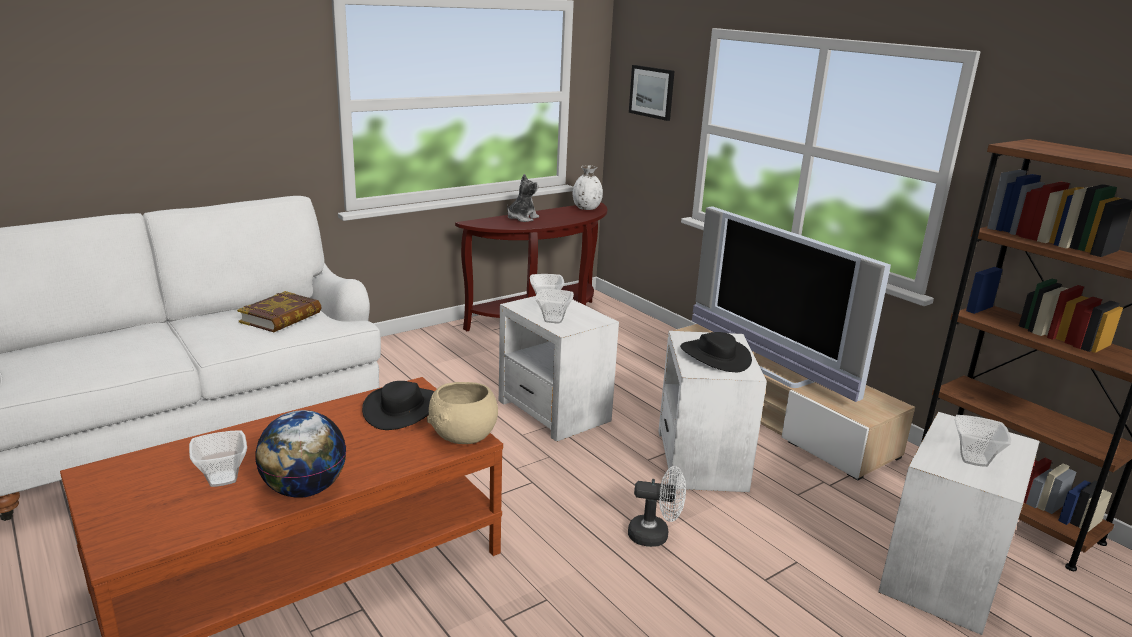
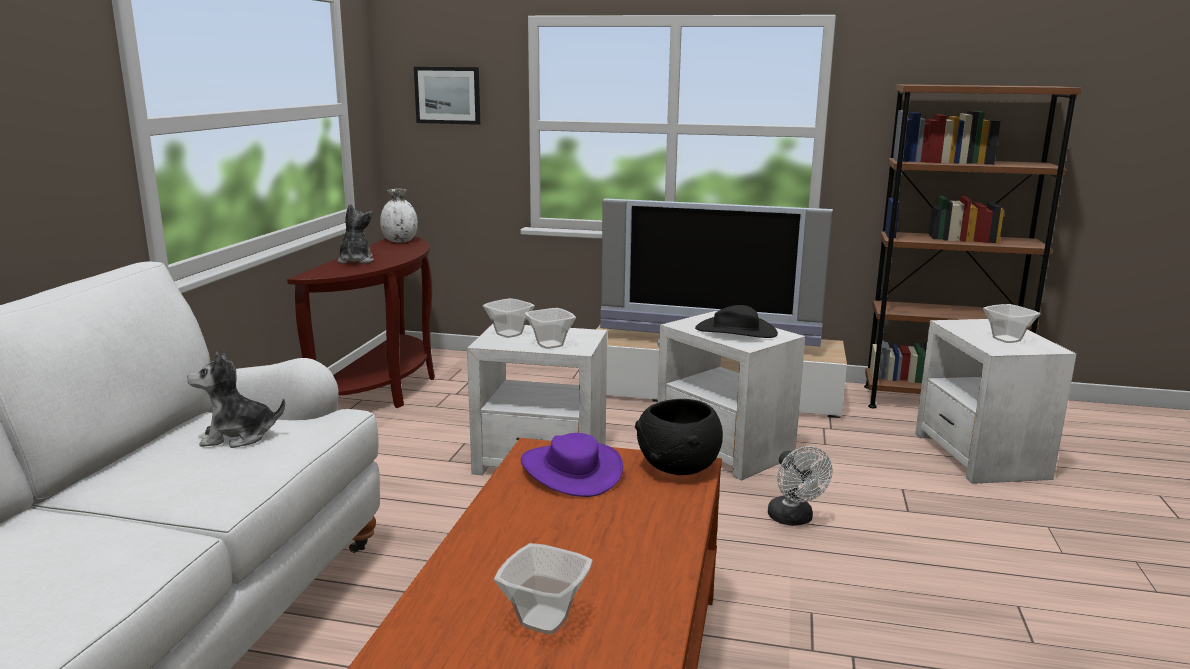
camera: 40 degrees left, 5 degrees down
(281, 317) = (238, 436): book -> plush toy
(304, 490) = (654, 581): globe -> none
(403, 409) = (571, 470): black hat -> purple hat
(462, 436) = (678, 468): beige bowl -> black bowl
(655, 535) = (794, 519): white fan -> white fan turned 105 degrees clockwise

